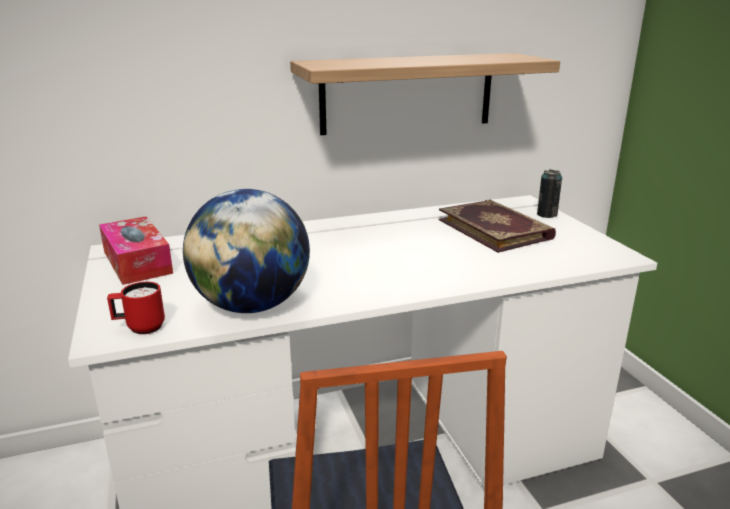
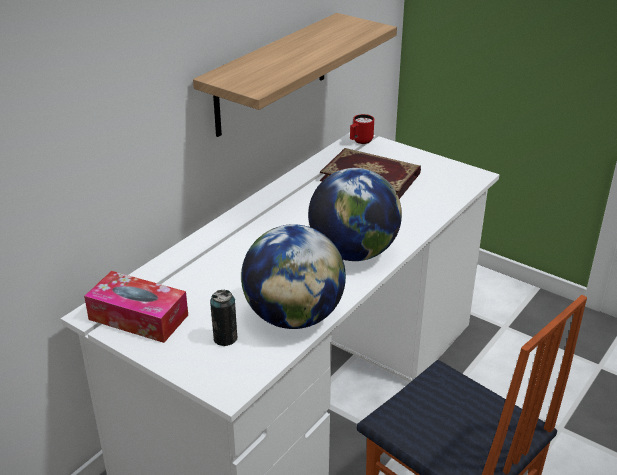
camera: 35 degrees left, 10 degrees up
(140, 328) = (242, 370): red mug -> red mug (360, 141)
(388, 277) = (353, 252): none -> globe
(547, 215) = (390, 148): can -> can (225, 338)

